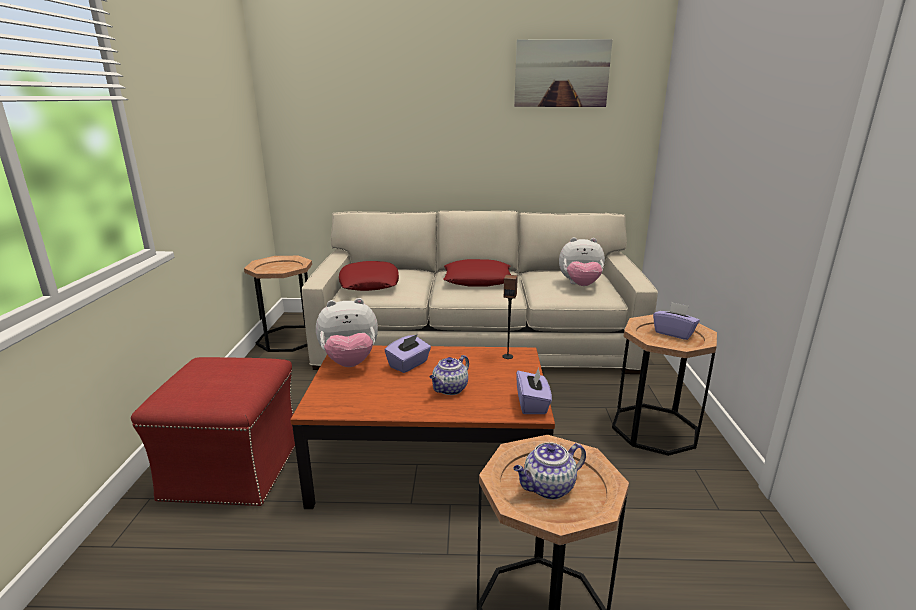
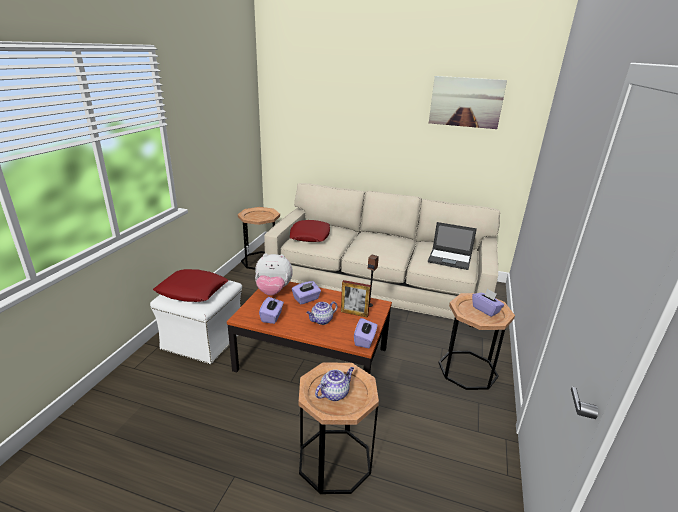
camera: 15 degrees right, 5 degrees up
(234, 467) = (204, 339): red ottoman -> white ottoman
(367, 398) = (272, 317): none -> purple tissue box
(478, 280) = (381, 244): red pillow -> red pillow (192, 290)
(493, 371) = (354, 313): none -> picture frame
(548, 488) = (334, 393): teapot -> teapot turned 150 degrees clockwise
(580, 285) = (450, 259): plush toy -> laptop

